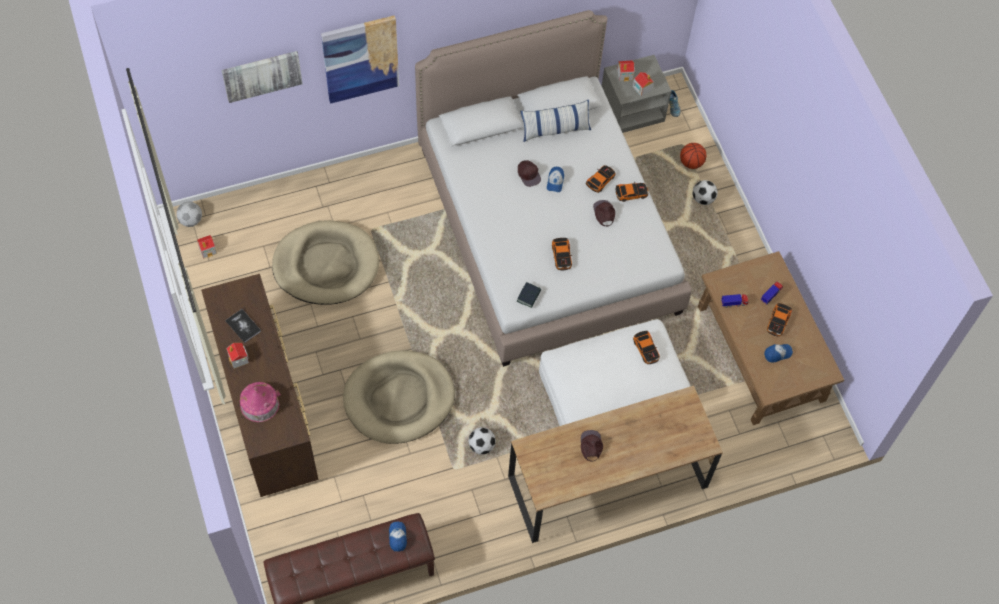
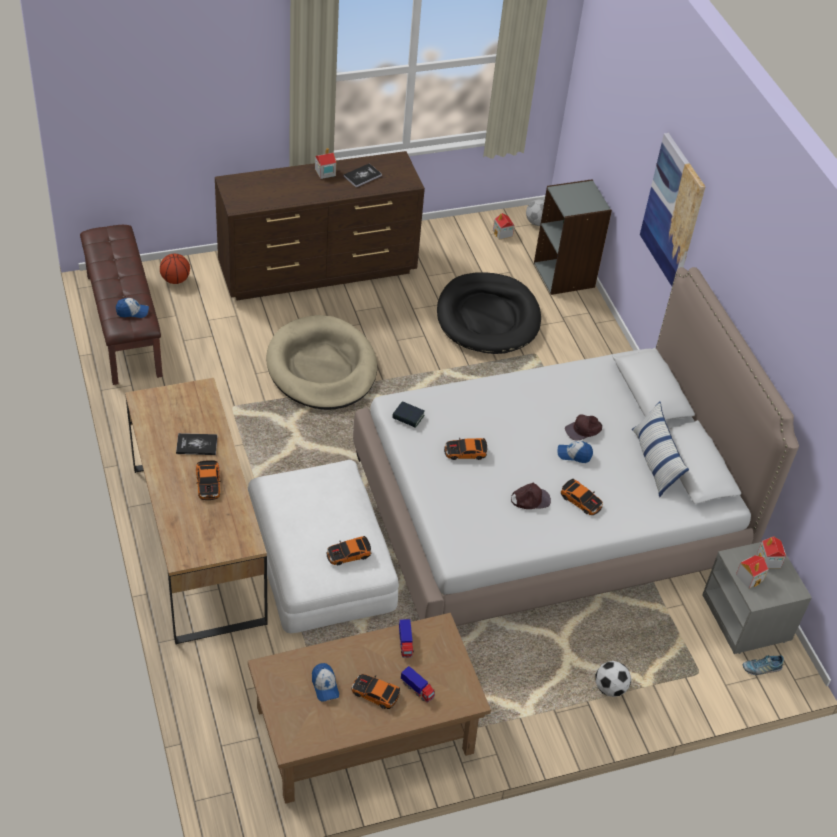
camera: 90 degrees right, 15 degrees down
(259, 404) = (273, 184): toy house -> none
(262, 75) = (630, 129): picture -> none
(266, 202) = (565, 275): none -> grey bookcase
(326, 265) = (488, 317): beige dog bed -> black dog bed
(481, 446) = (258, 432): football -> none
(591, 446) = (197, 445): brown cap -> book
(631, 193) = (564, 530): toy car -> toy car (209, 483)
(691, 162) = (669, 680): basketball -> basketball (175, 280)

